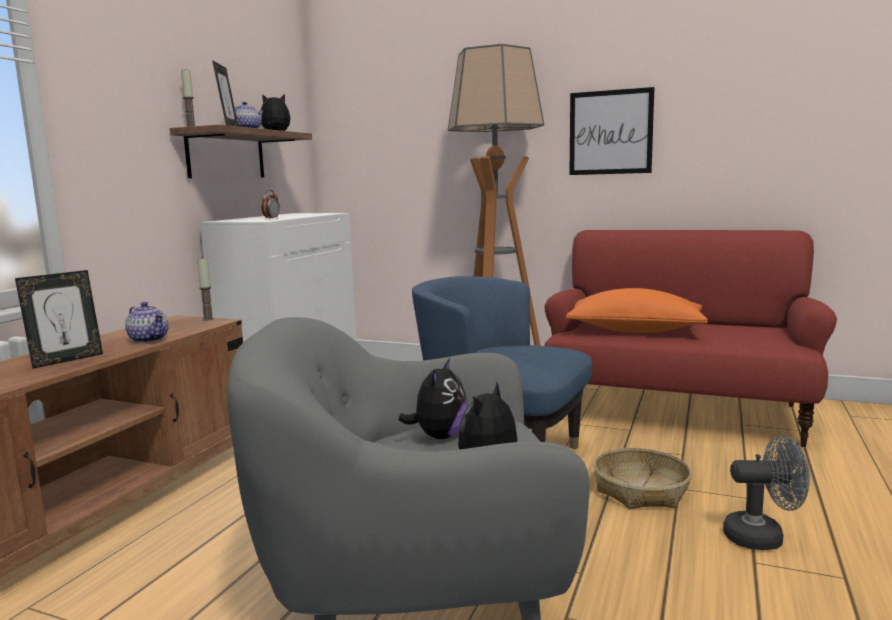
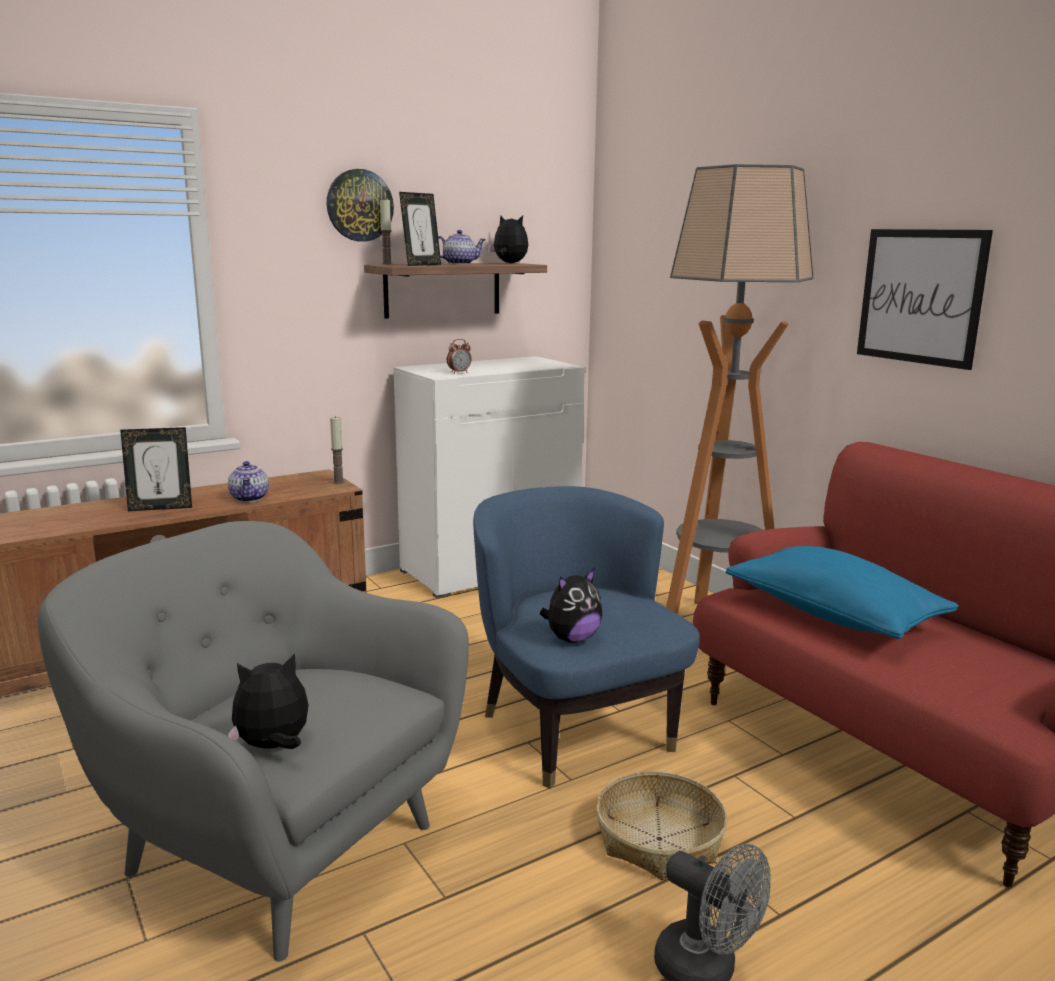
camera: 35 degrees right, 5 degrees up
(162, 73) = (359, 205): none -> wall clock
(438, 436) = (312, 688): plush toy -> plush toy (572, 639)
(634, 330) = (833, 615): orange pillow -> blue pillow

